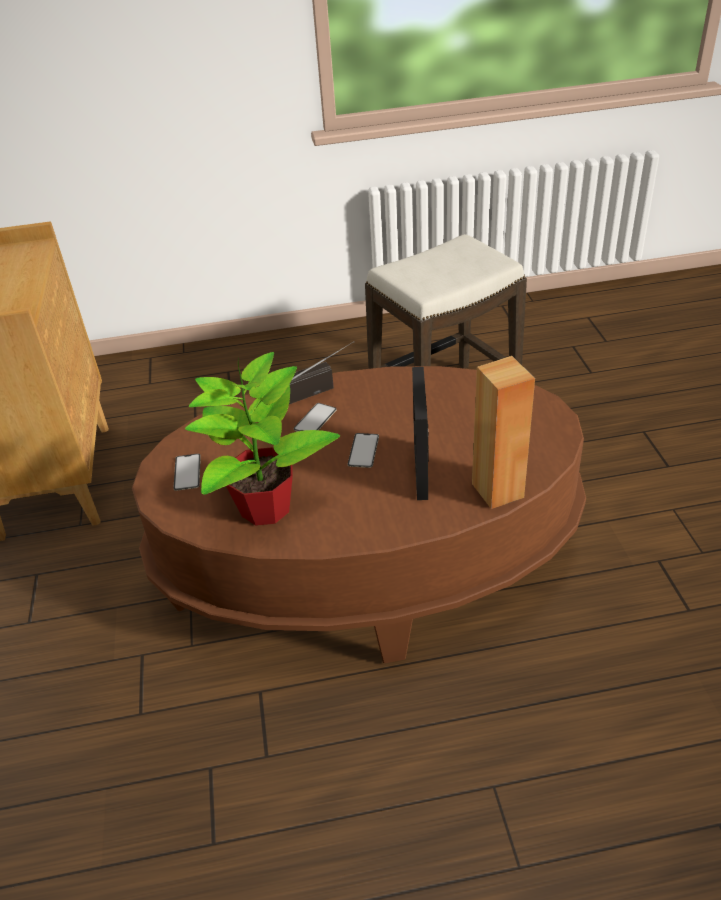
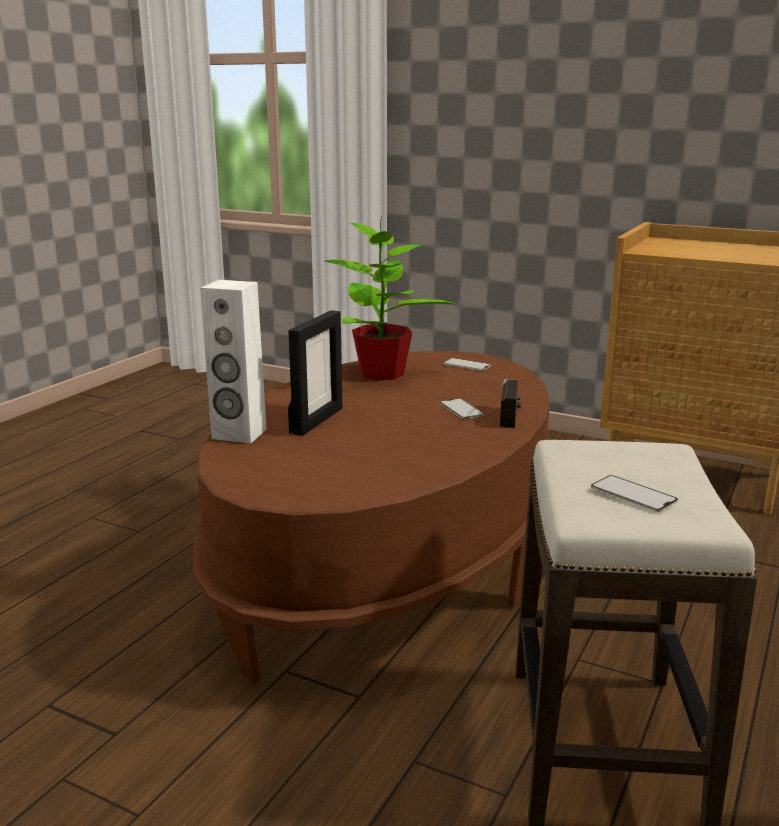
camera: 125 degrees right, 20 degrees down
(363, 450) = (384, 411): phone -> phone (633, 494)
(422, 471) = (316, 420): picture frame -> picture frame turned 75 degrees clockwise
(498, 490) = (239, 434): brown speaker -> white speaker

